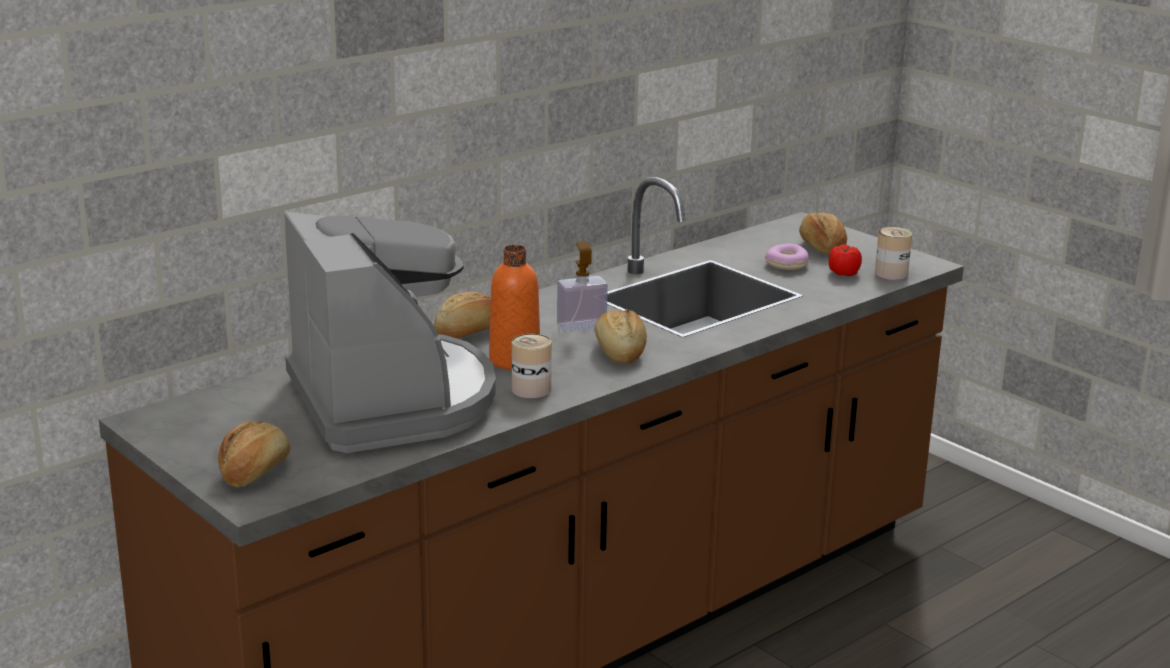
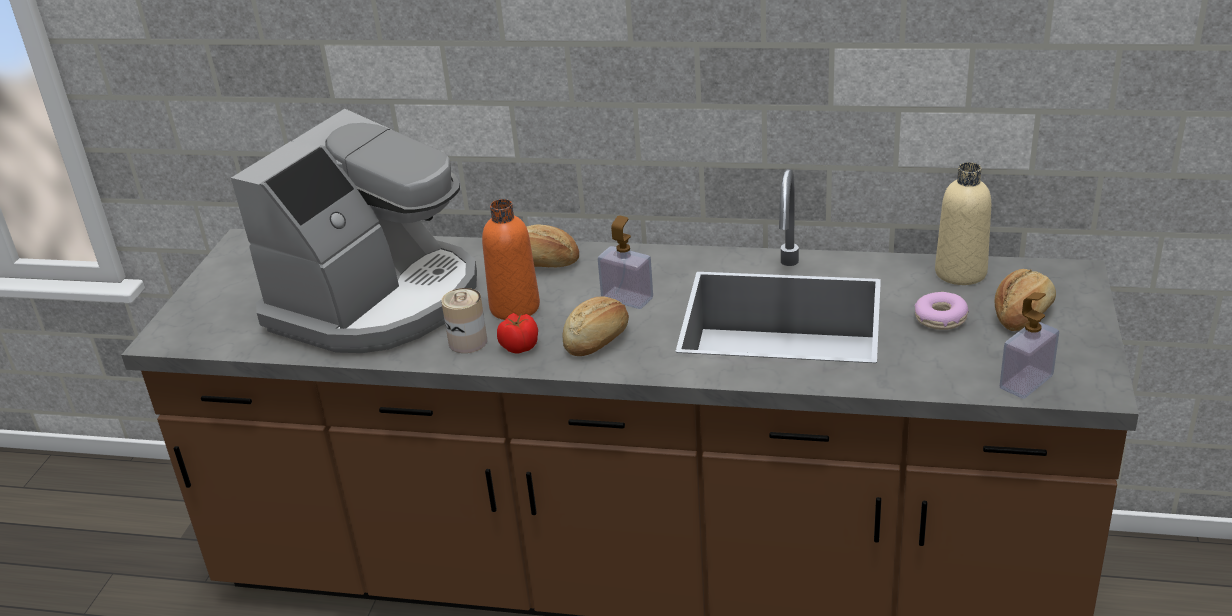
camera: 55 degrees right, 10 degrees up
(254, 472) = (205, 316): bread -> none
(746, 241) = (960, 272): none -> beige bottle
(843, 273) = (974, 356): tomato -> tomato (519, 346)
(891, 273) = (1026, 382): can -> soap dispenser

